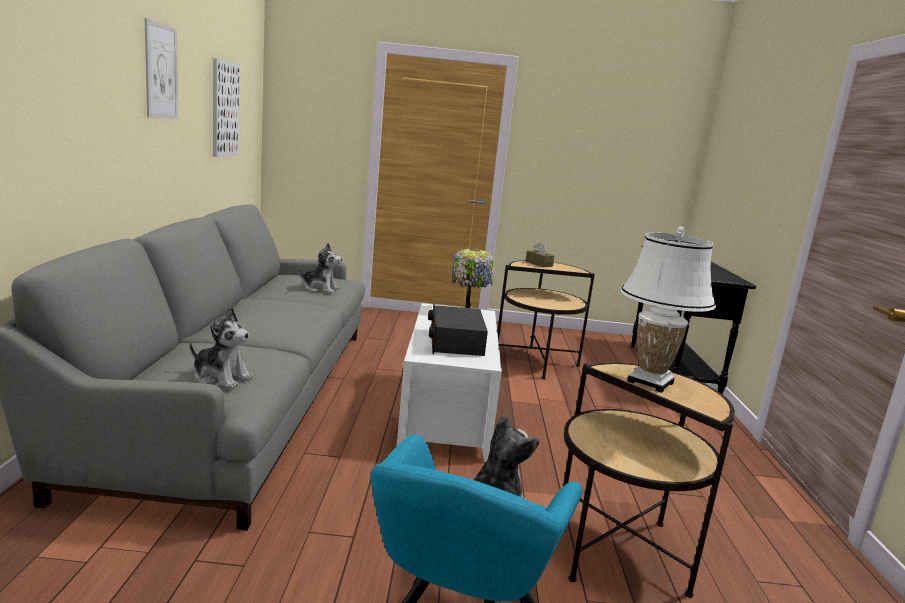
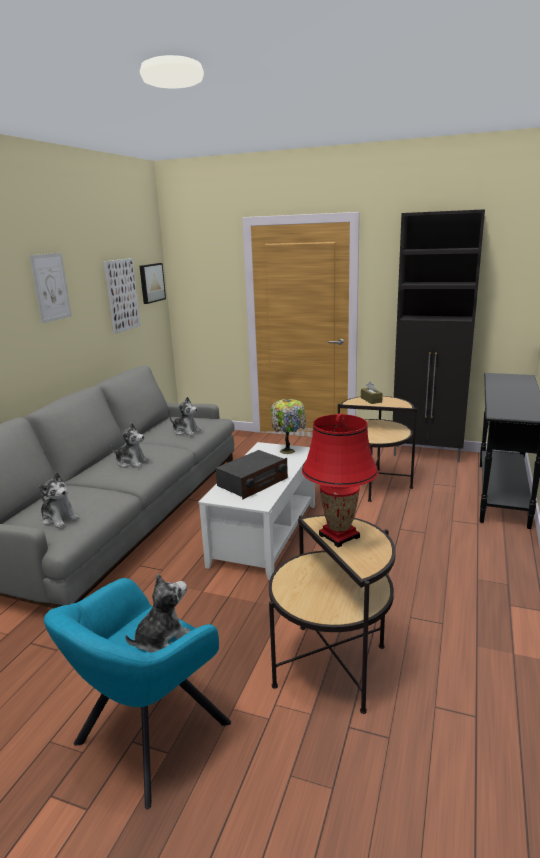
camera: 20 degrees right, 5 degrees up
(251, 104) = (151, 283): none -> picture
(276, 317) = (131, 462): none -> plush toy
(455, 342) = (252, 482): radio -> radio turned 150 degrees counterclockwise
(572, 334) = (428, 454): none -> black cabinet
(650, 382) = (339, 536): white table lamp -> red table lamp

